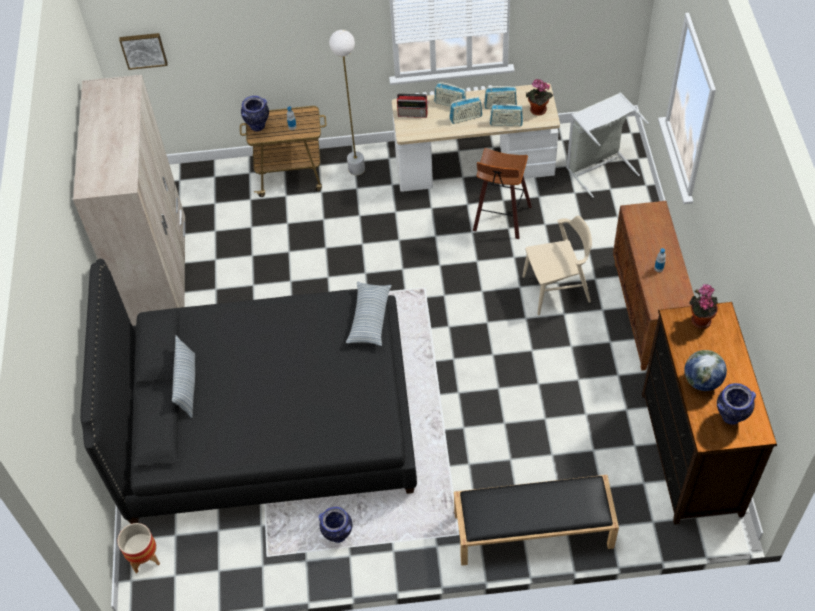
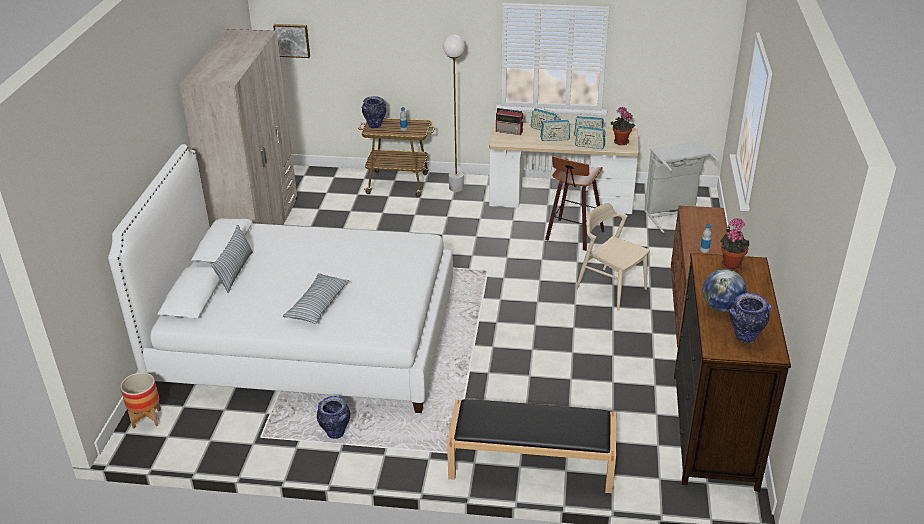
camera: 10 degrees right, 20 degrees down
(268, 422) = (306, 339): black bed -> white bed
(369, 318) = (419, 252): pillow -> pillow (318, 305)
(556, 289) = (610, 289): beige chair -> beige chair turned 135 degrees counterclockwise

